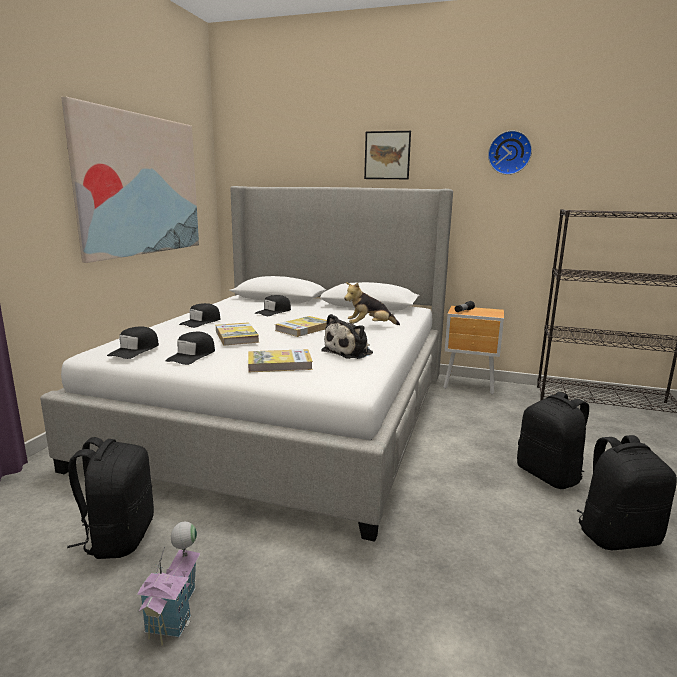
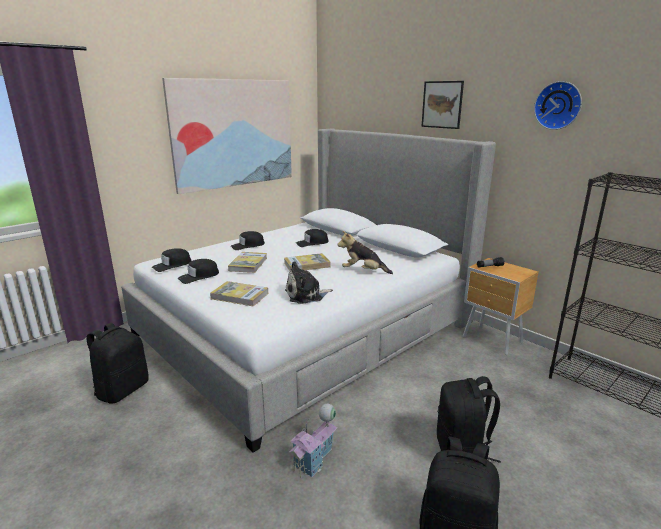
camera: 30 degrees right, 5 degrees up
(175, 611) = (104, 448): toy house -> toy house (315, 459)

